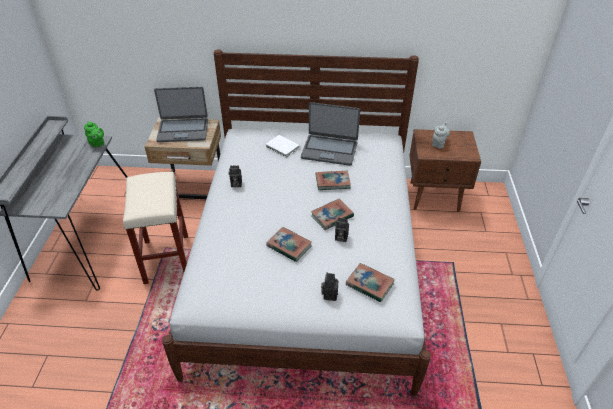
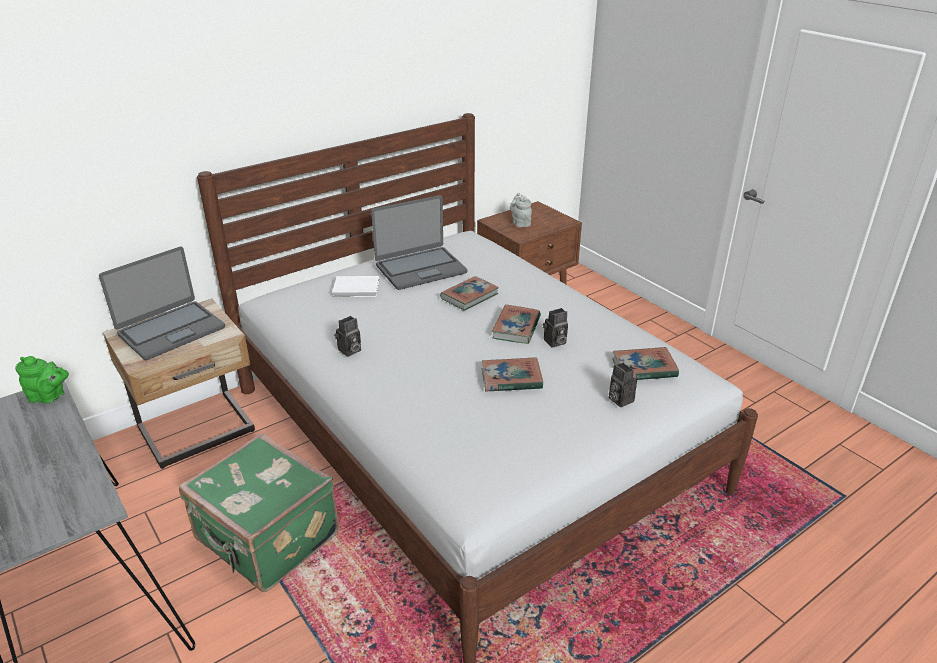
camera: 40 degrees left, 10 degrees down
(167, 259) = (266, 539): beige stool -> green suitcase

